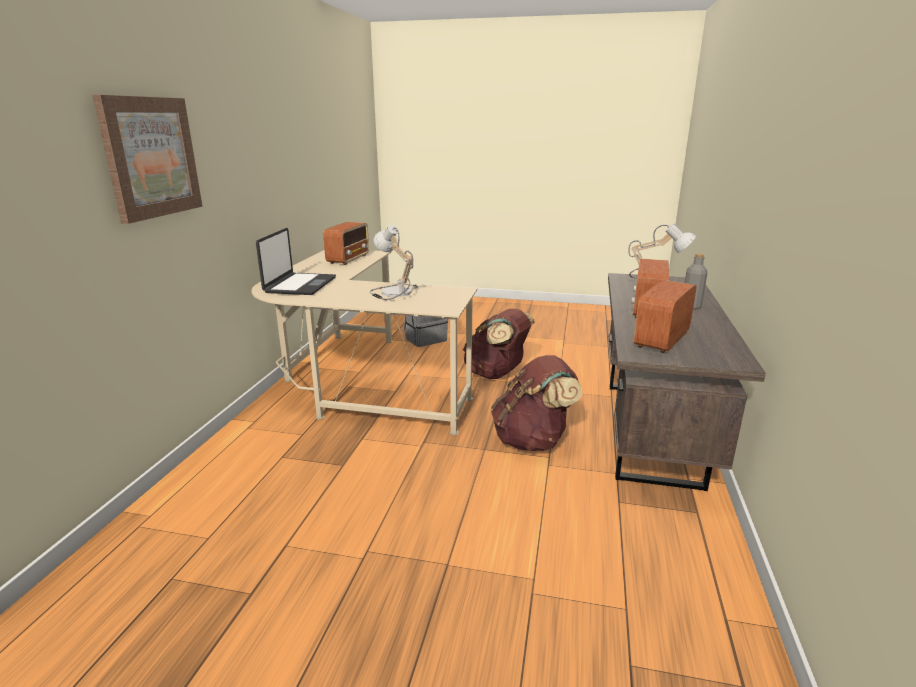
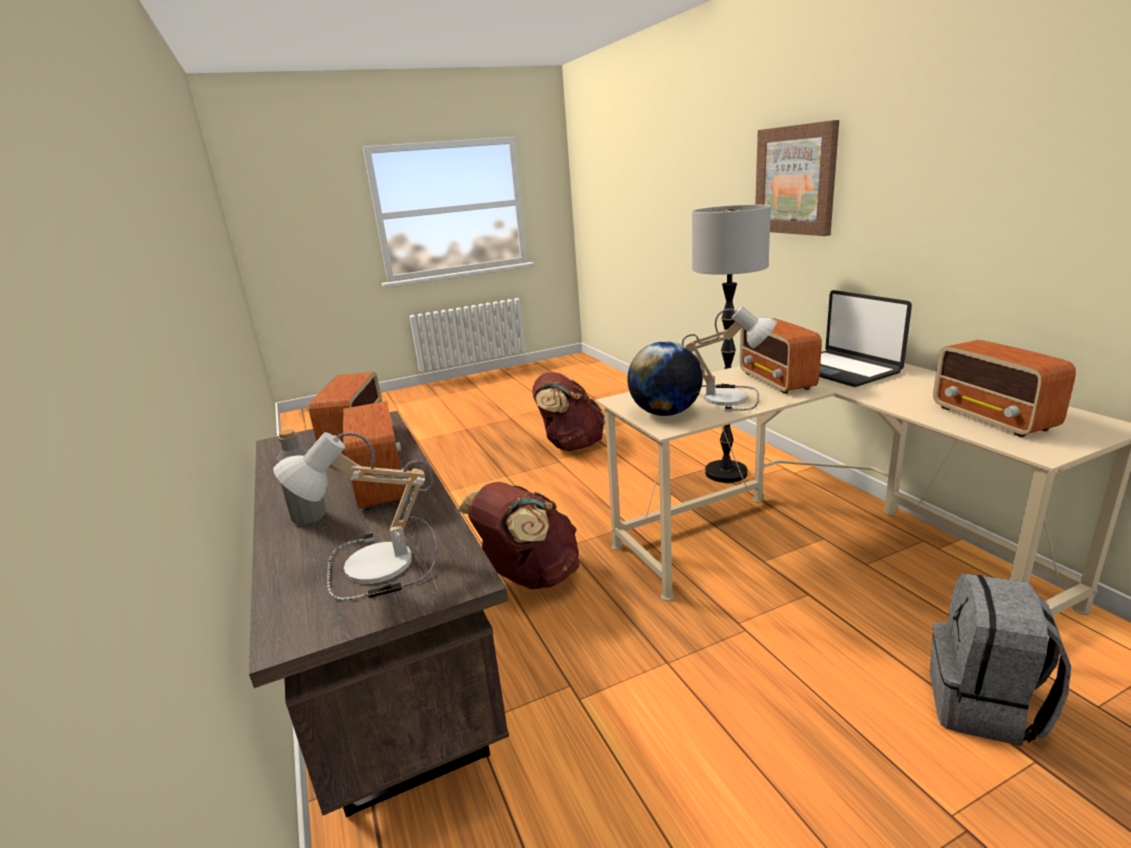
camera: 145 degrees right, 0 degrees up
(285, 445) = (726, 473): none -> floor lamp
(345, 291) = (777, 381): none -> radio
(445, 295) = (665, 413): none -> globe
(496, 374) = (702, 671): brown backpack -> brown backpack (570, 445)

